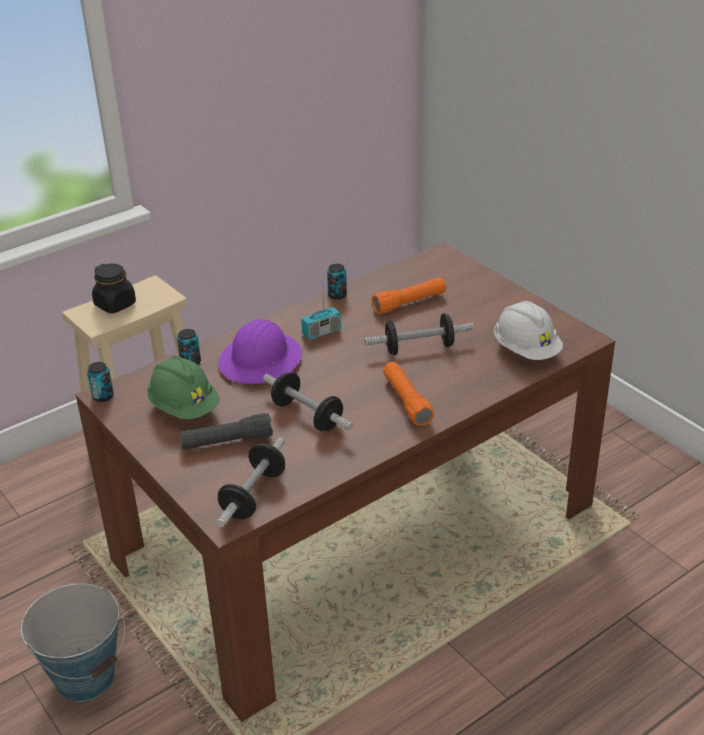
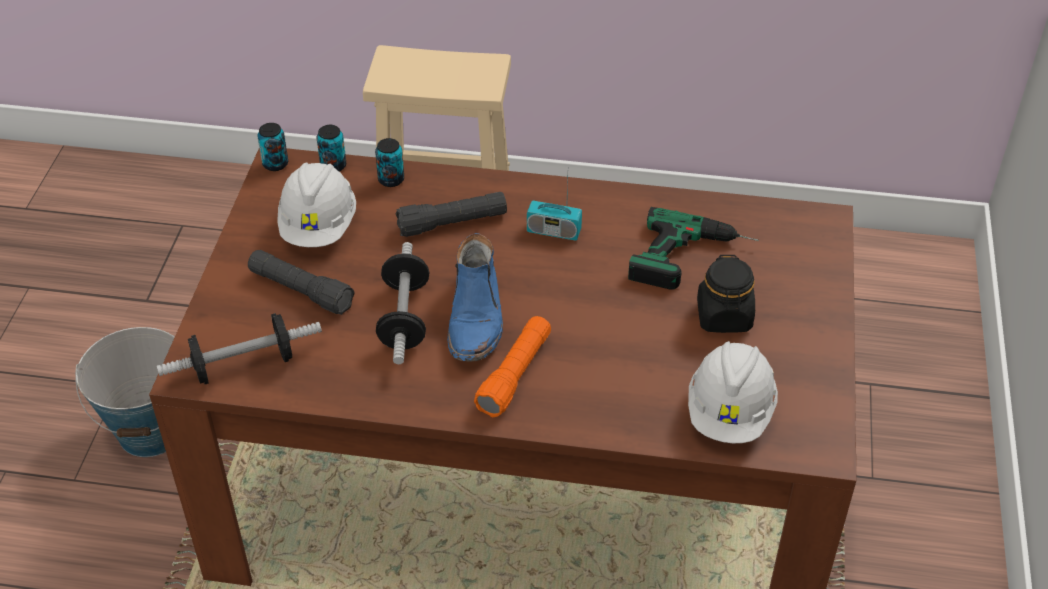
camera: 45 degrees right, 10 degrees up
(115, 304) = (430, 67): black jar -> black jar (724, 316)
(184, 408) = (319, 226): green hard hat -> white hard hat
(261, 361) = (452, 223): purple hard hat -> black flashlight
(337, 295) = (633, 197): can -> can (333, 166)
(346, 391) = (476, 318): none -> blue boot
(409, 303) = (693, 259): orange flashlight -> power drill
(419, 348) = (620, 322): dumbbell -> none

